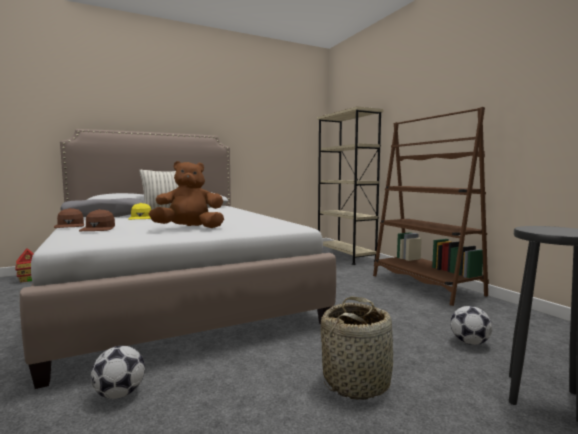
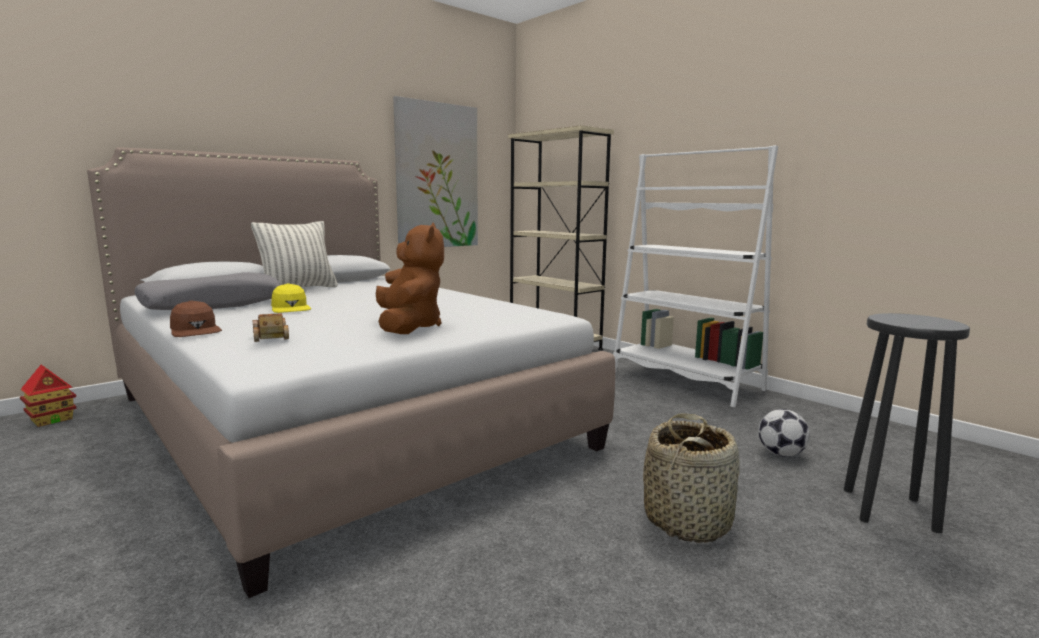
camera: 15 degrees left, 5 degrees up
(98, 229) = (270, 336): brown cap -> toy car
(119, 394) = (390, 584): football -> none
(189, 228) = (409, 327): brown plush toy -> brown plush toy turned 105 degrees clockwise
(272, 145) = (437, 176): none -> picture
(425, 285) = (685, 381): brown bookcase -> white bookcase

